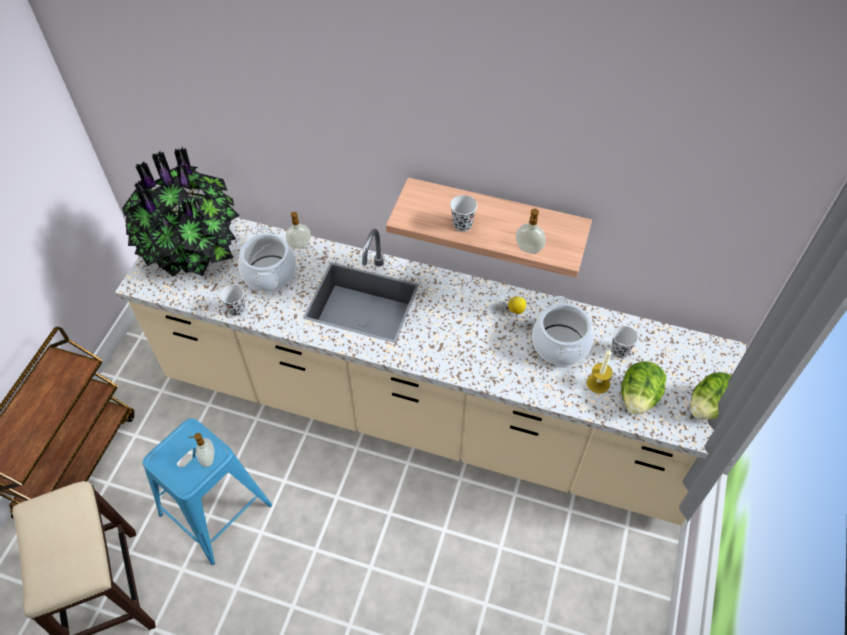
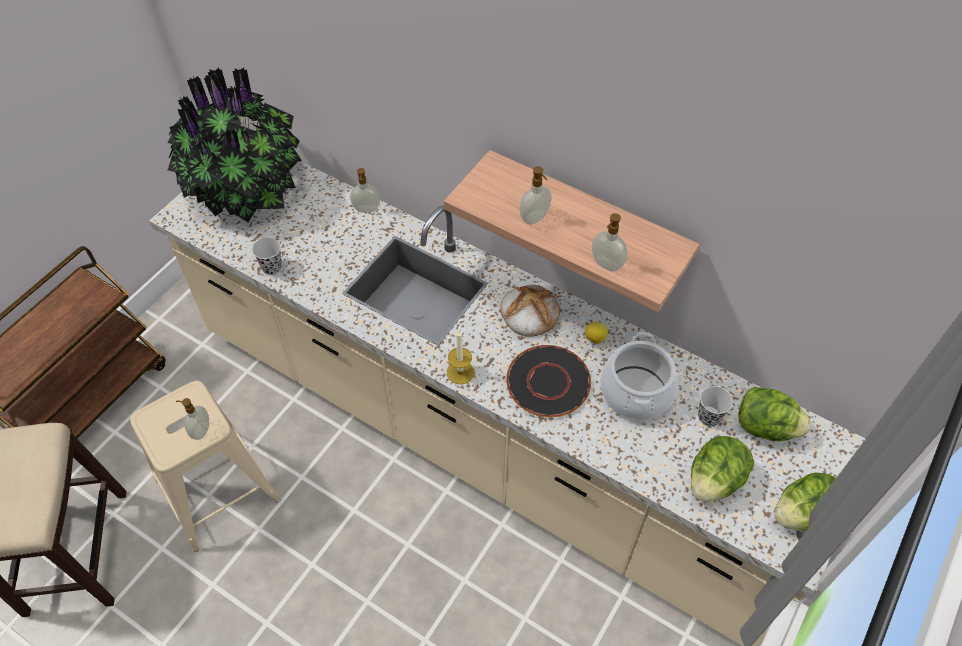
camera: 15 degrees right, 0 degrees up
(215, 509) = (218, 490): blue stool -> beige stool
(270, 273) = (322, 235): cooking pot -> none
(459, 301) = (529, 312): none -> bread
(462, 224) = (535, 218): black cup -> soap dispenser
(491, 351) = (548, 381): none -> black plate
(598, 383) = (668, 450): candle -> candle (460, 372)
(662, 349) = (765, 427): none -> lettuce

